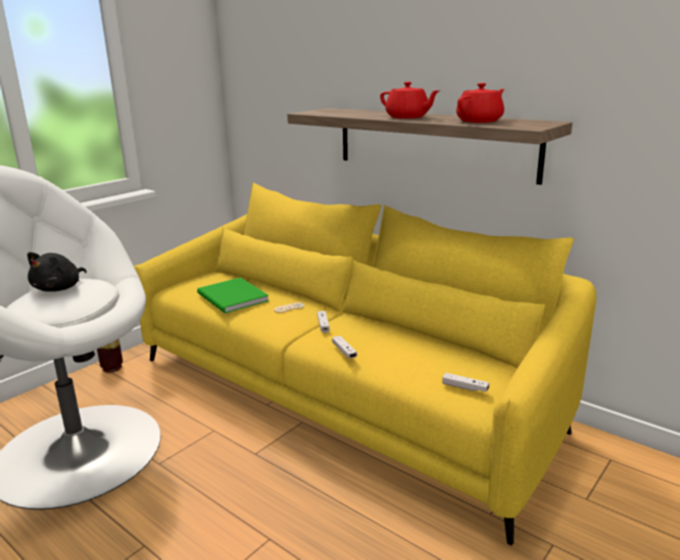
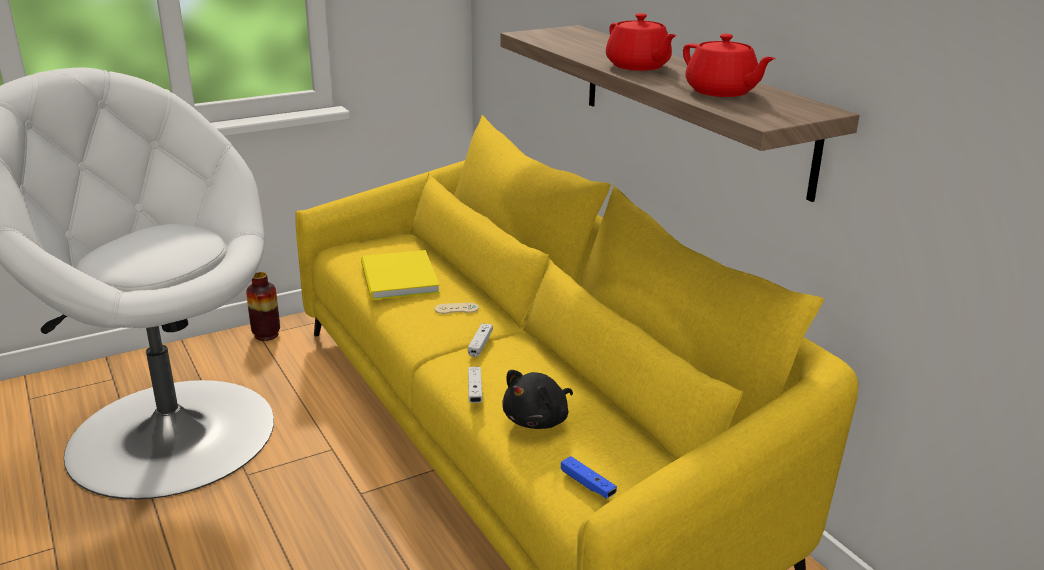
camera: 20 degrees right, 5 degrees up
(59, 288) = (154, 238): black plush toy -> black plush toy (538, 420)
(232, 298) = (397, 279): green book -> yellow book
(465, 387) = (587, 484): white game controller -> blue game controller
(480, 121) = (721, 92): red teapot -> red teapot turned 75 degrees clockwise

